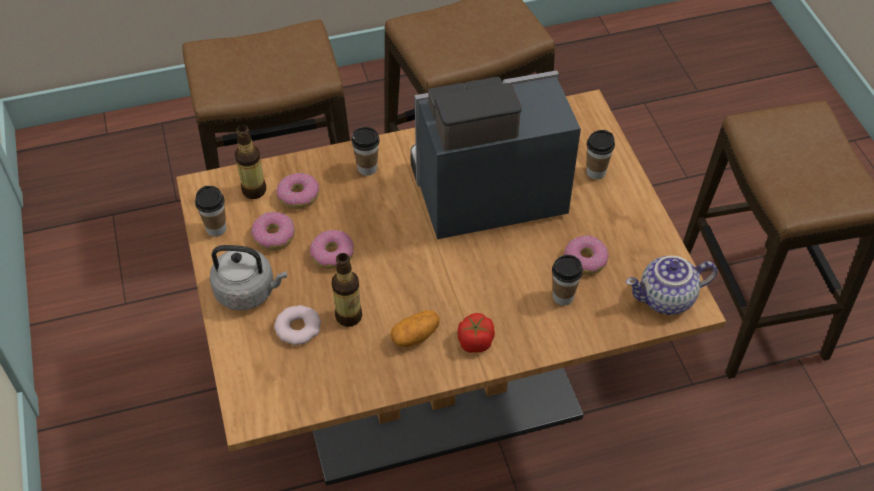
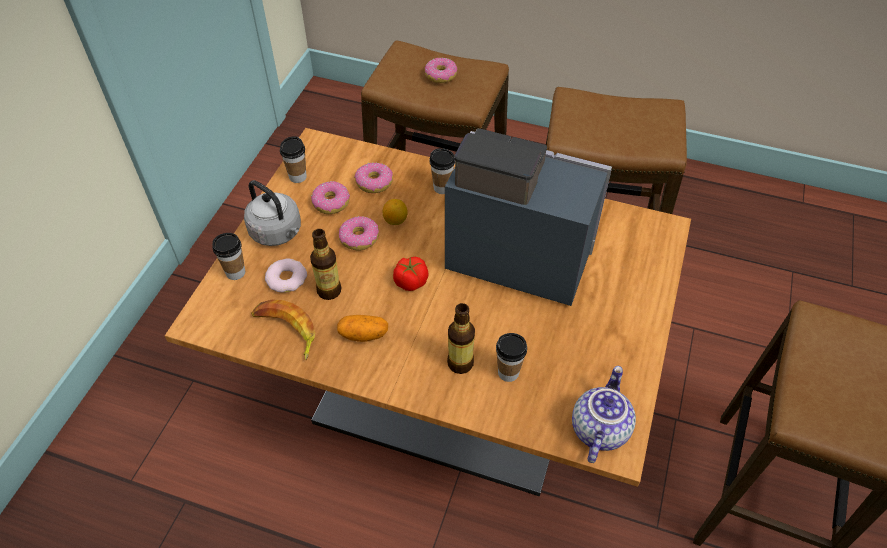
camera: 35 degrees right, 0 degrees up
(254, 190) = (347, 163): bottle -> bottle (460, 363)
(342, 373) = (286, 331): none -> banana
(351, 220) = (395, 220): none -> lemon
(475, 342) = (404, 366): tomato -> tomato (410, 282)
(585, 260) = (554, 353): donut -> donut (440, 75)
(596, 172) = (627, 285): cup -> cup (235, 272)
(666, 299) = (598, 428): teapot -> teapot turned 90 degrees clockwise

